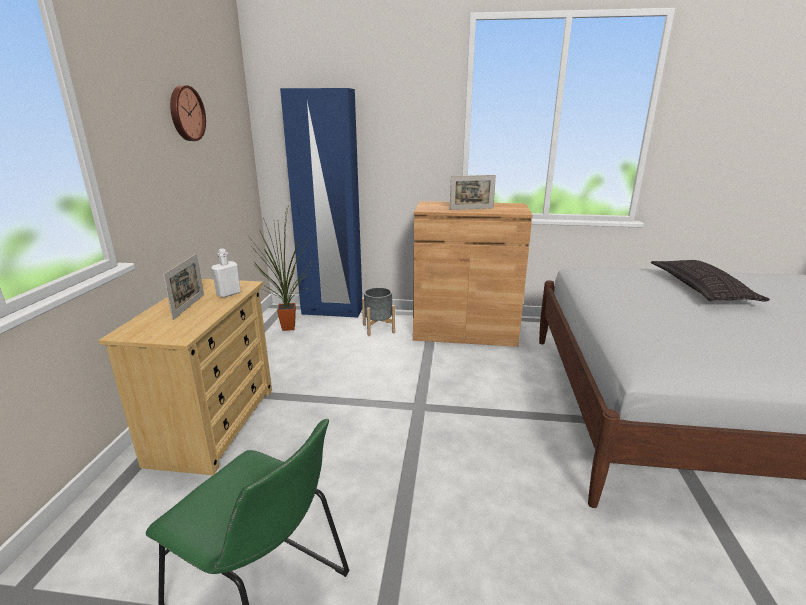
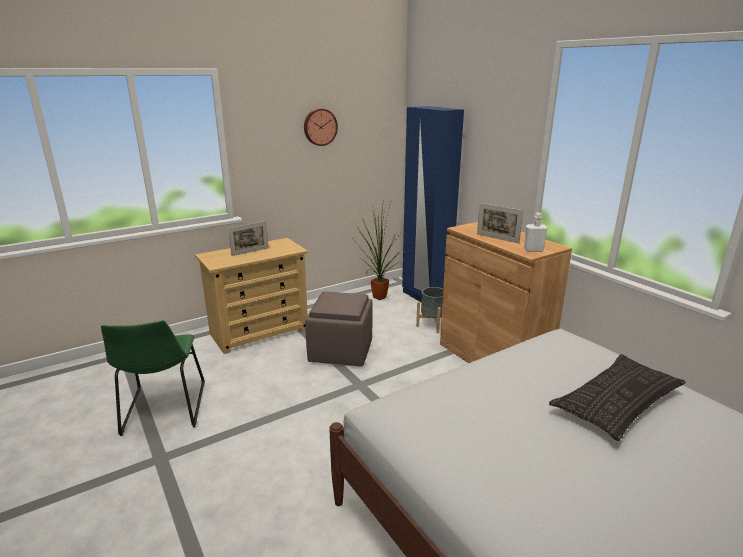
camera: 50 degrees right, 0 degrees up
(228, 293) = (278, 251): white bottle -> white bottle (533, 250)
(347, 390) = (341, 351): none -> brown ottoman

